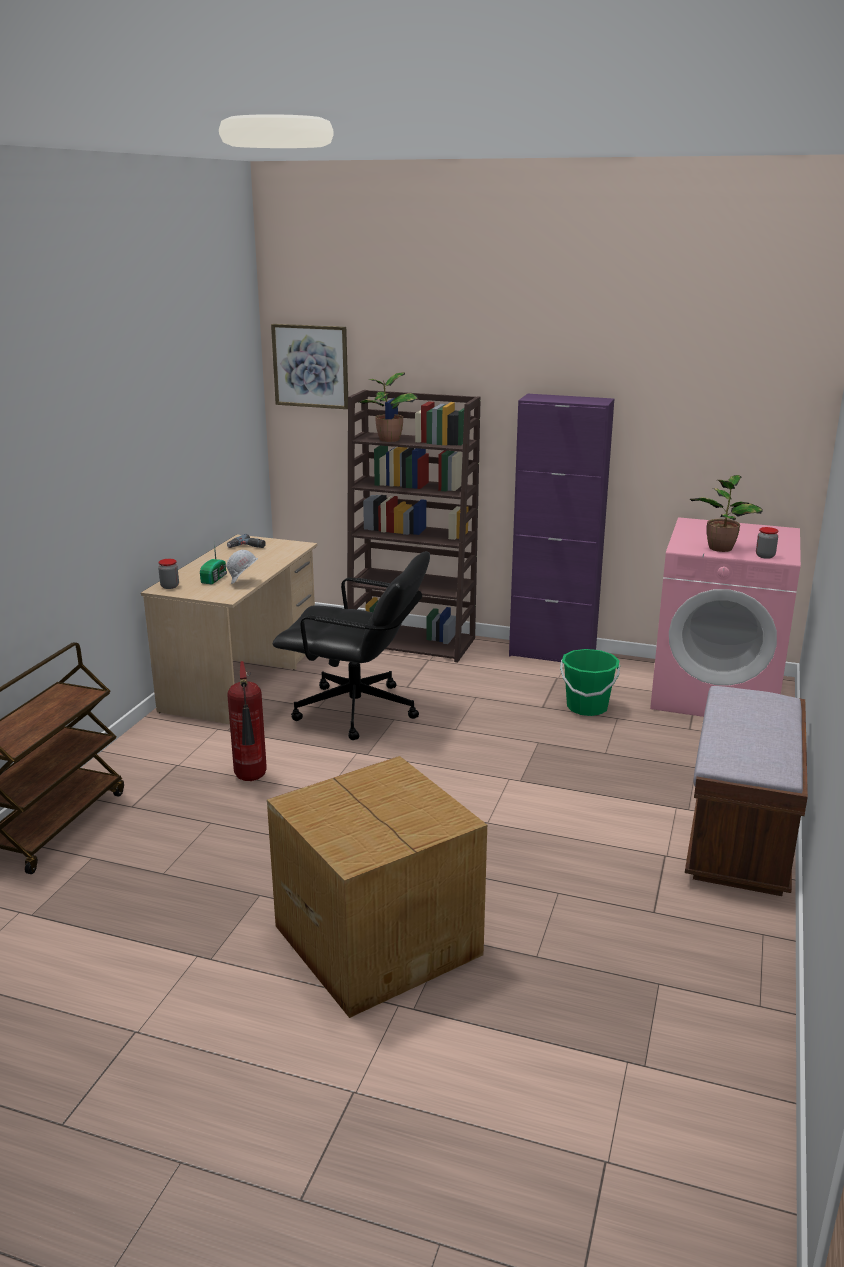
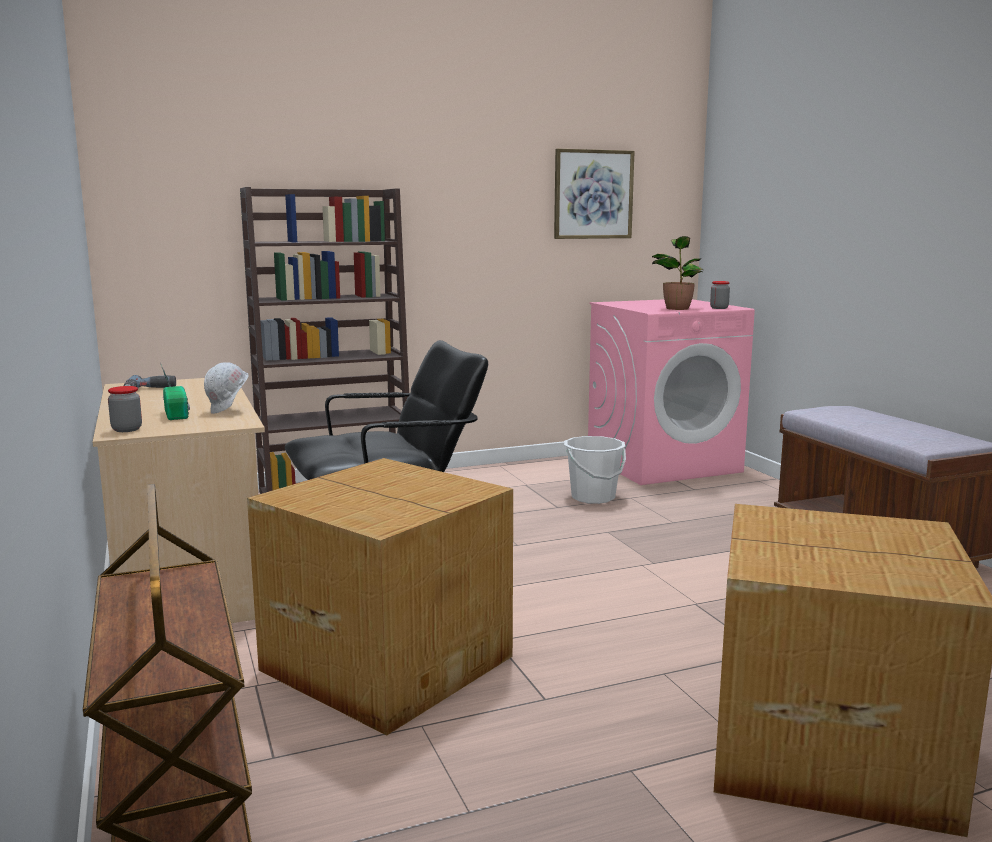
camera: 40 degrees left, 10 degrees down
(251, 779) = (387, 661): fire extinguisher -> cardboard box
(311, 366) = (157, 162): picture -> picture (593, 194)
(388, 440) = (294, 241): potted plant -> none
(552, 654) = (488, 471): purple cabinet -> none
(587, 707) = (593, 497): green bucket -> white bucket

